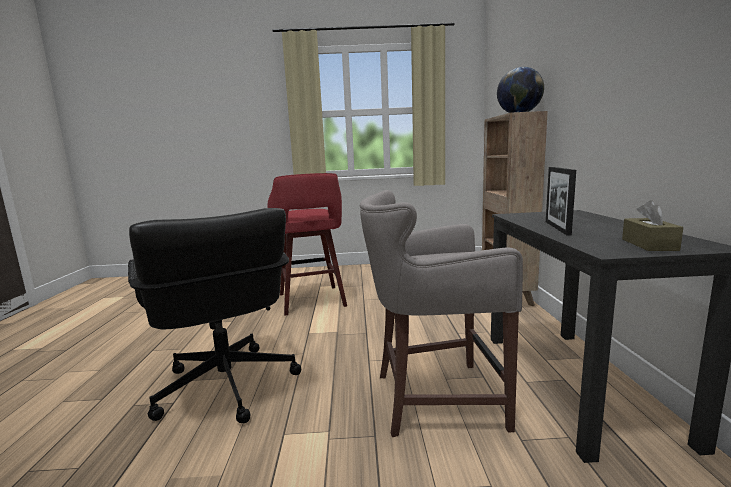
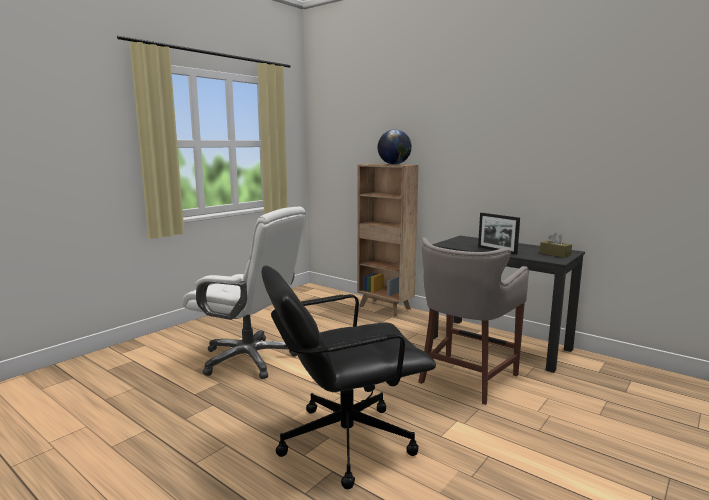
camera: 50 degrees left, 0 degrees up
(226, 387) = (344, 440): black office chair -> black office chair turned 150 degrees clockwise
(312, 301) = (249, 359): red stool -> white office chair

